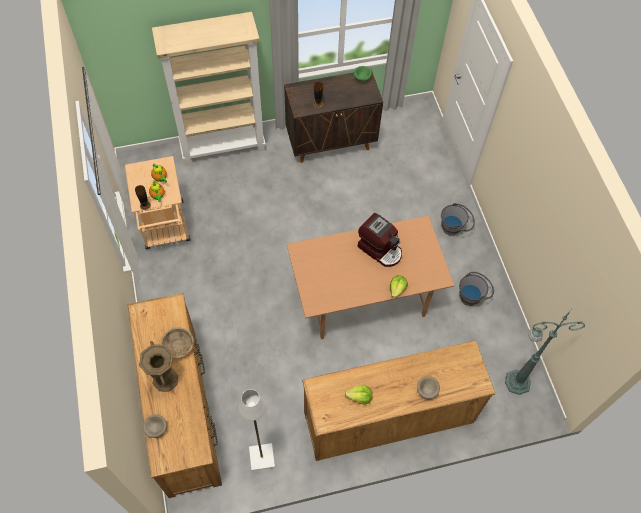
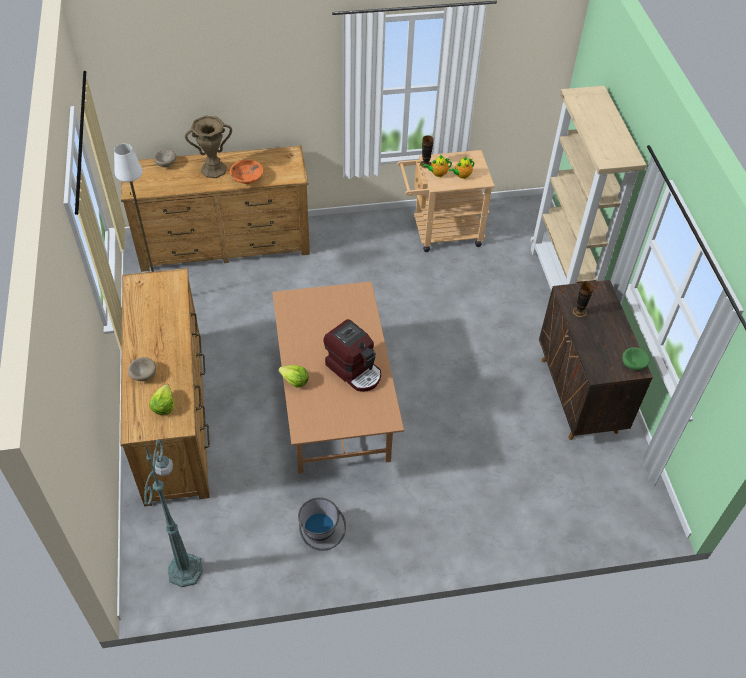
camera: 95 degrees right, 10 degrees down
(178, 346) = (247, 178): beige bowl -> orange bowl
(359, 397) = (153, 313): lettuce -> lettuce (163, 406)
(380, 249) = (354, 370): coffee machine -> coffee machine turned 90 degrees counterclockwise
(455, 228) = (434, 531): grey bucket -> none

